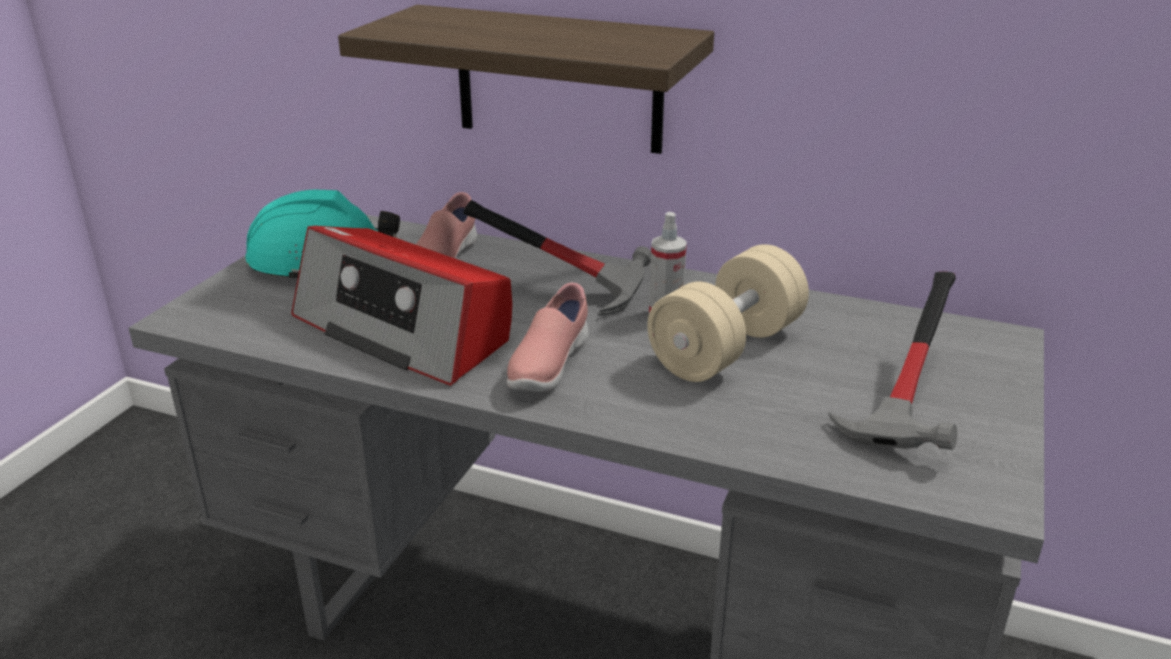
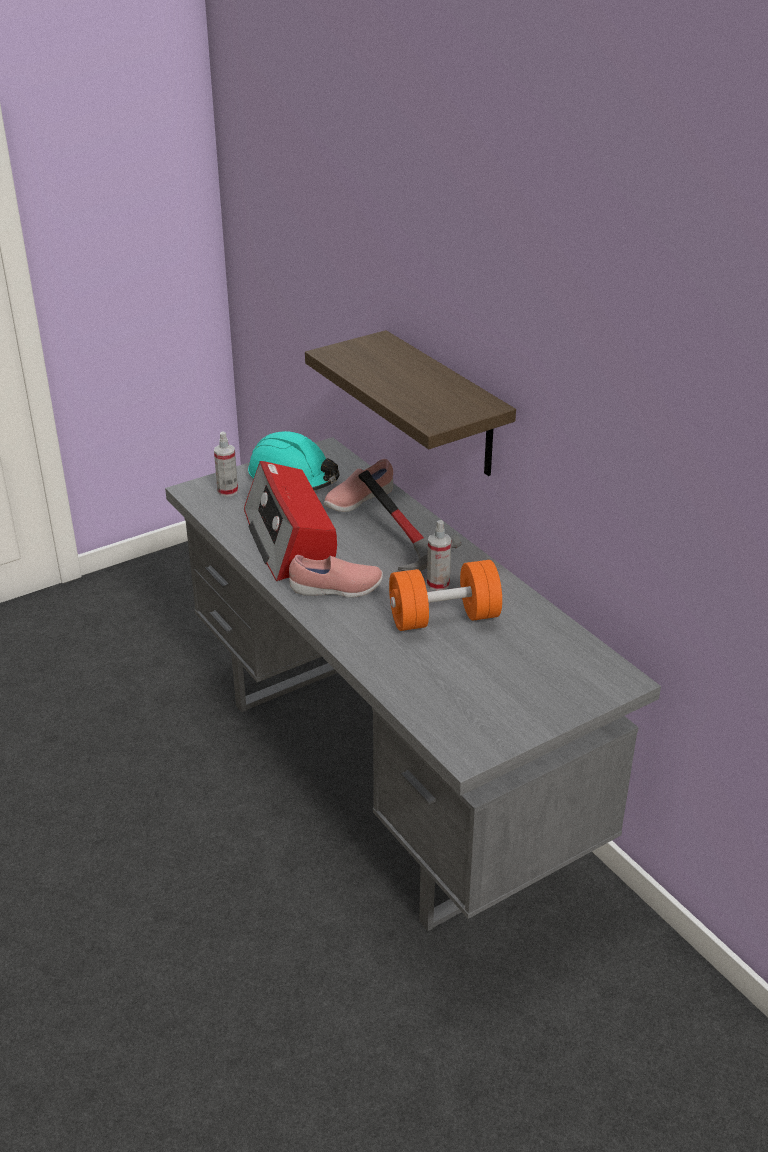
camera: 35 degrees right, 5 degrees up
(240, 302) = (227, 491): none -> spray bottle
(548, 366) = (336, 590): pink shoe -> pink shoe turned 150 degrees counterclockwise
(726, 348) = (444, 618): beige dumbbell -> orange dumbbell
(913, 408) = (497, 694): hammer -> none

